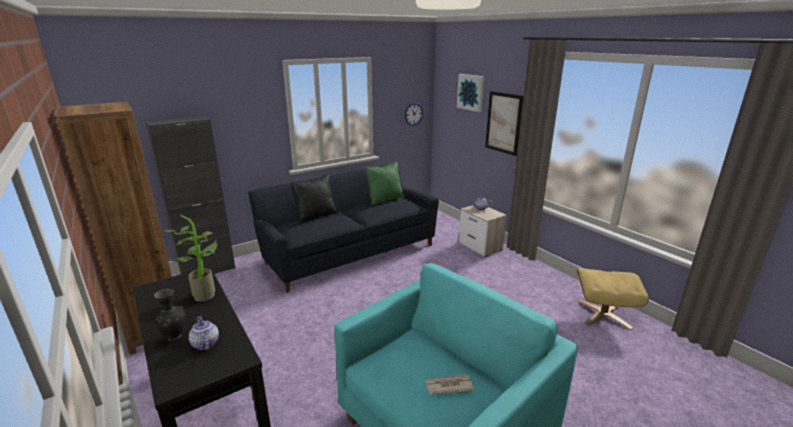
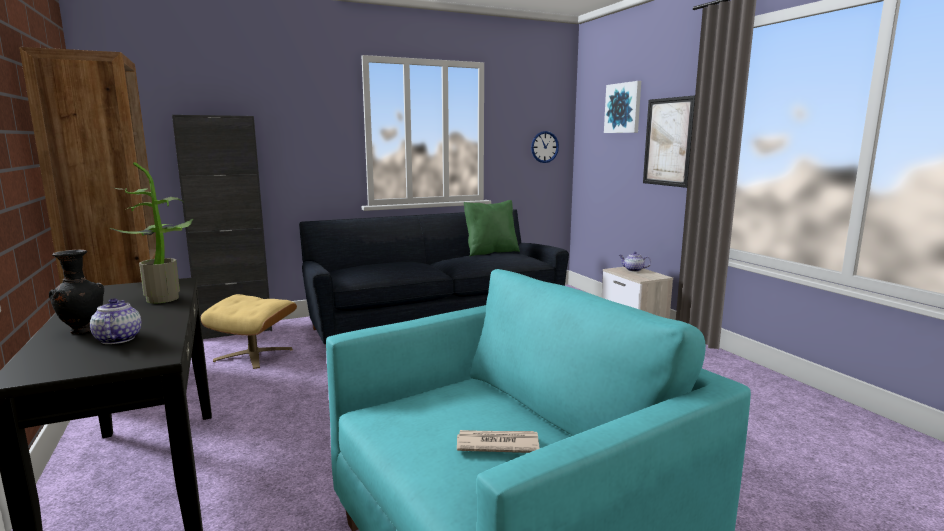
camera: 10 degrees right, 10 degrees down
(315, 216) = (385, 262): black pillow -> none
(604, 314) = (836, 425): beige ottoman -> beige ottoman (254, 354)

